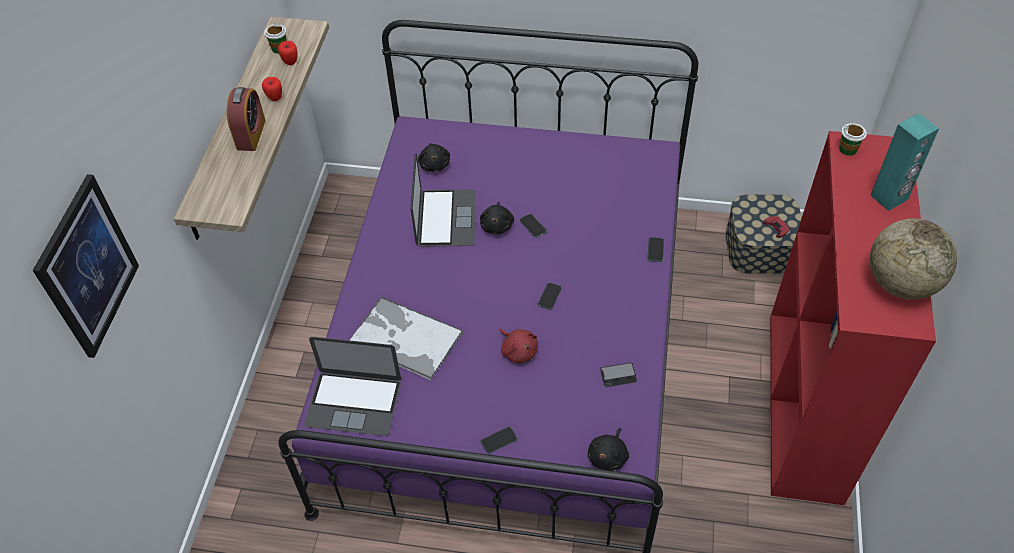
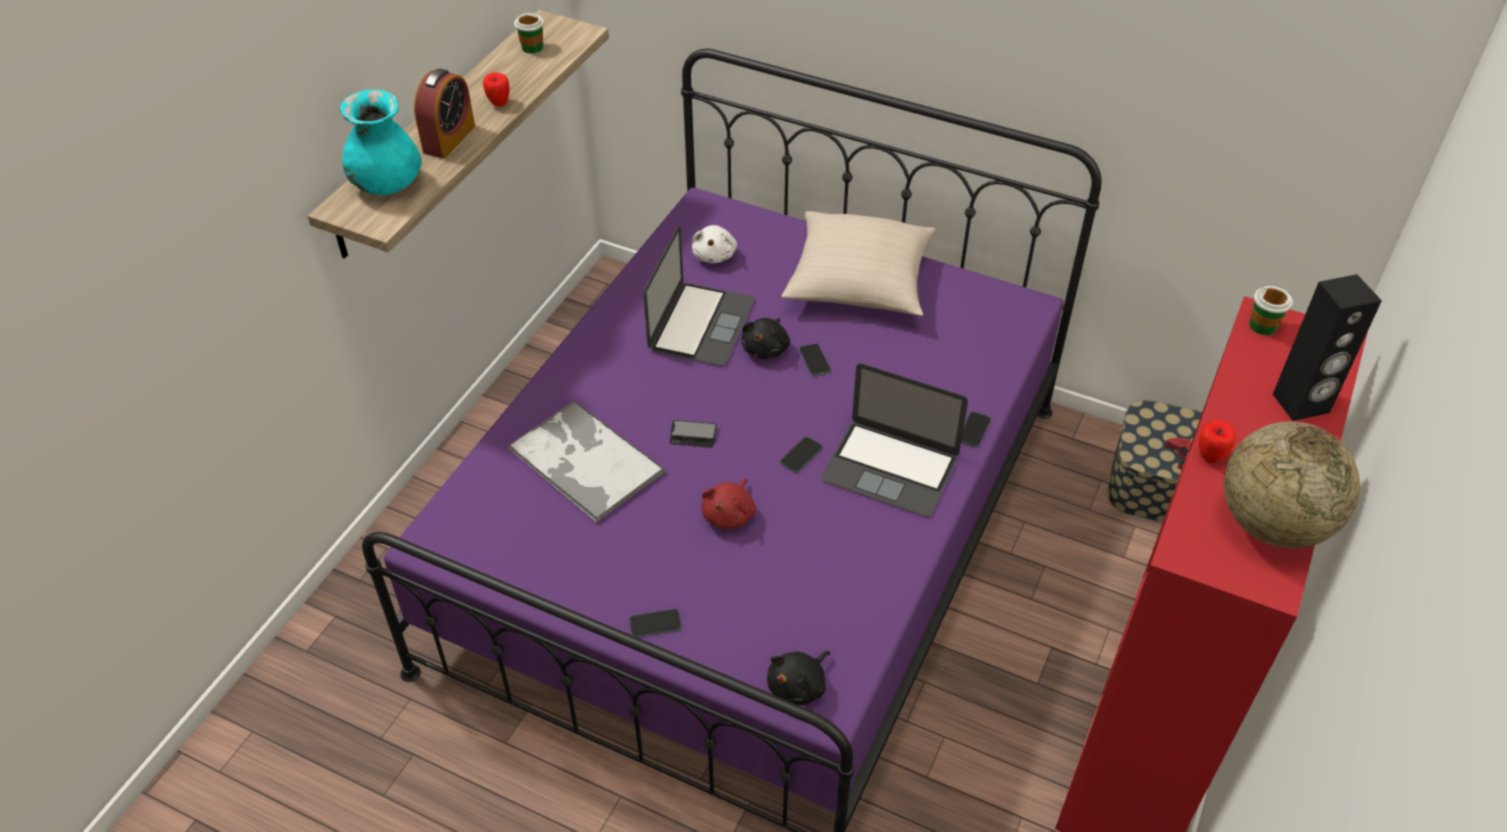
camera: 15 degrees right, 5 degrees down
(87, 267) = (139, 225): picture -> none
(222, 181) = (387, 185): none -> turquoise vase
(290, 62) = (538, 66): apple -> apple (1210, 456)
(354, 403) = (484, 525): laptop -> laptop (890, 468)
(435, 164) = (714, 255): black plush toy -> white plush toy
(518, 350) = (730, 514): red plush toy -> red plush toy turned 45 degrees clockwise
(541, 161) = (859, 281): none -> beige pillow
(618, 375) = (855, 582): phone -> phone (693, 435)
(889, 198) = (1301, 404): turquoise speaker -> black speaker

